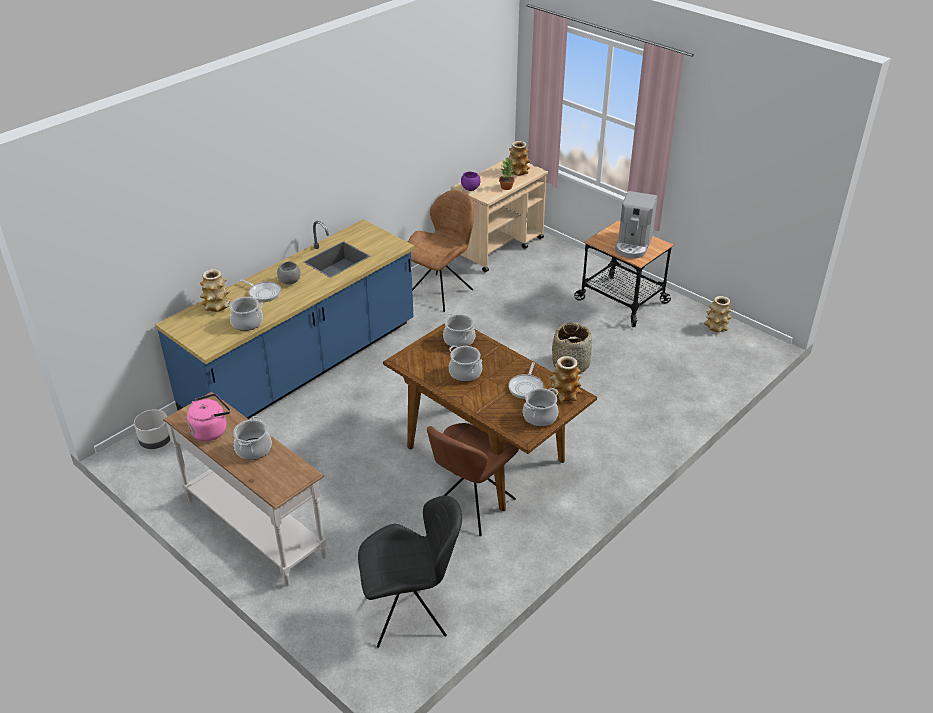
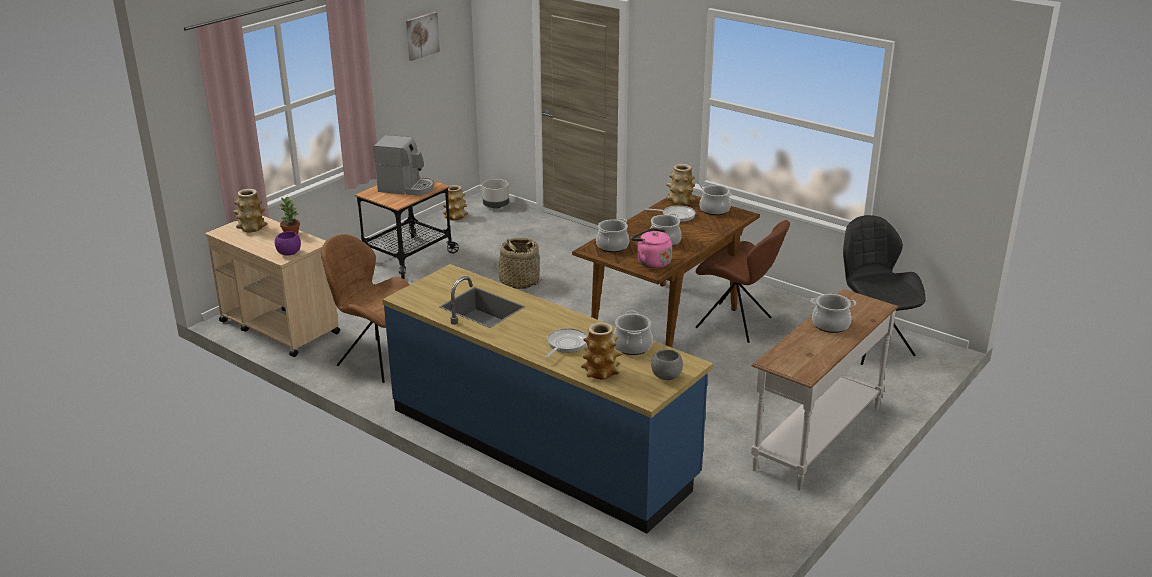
camera: 95 degrees left, 10 degrees down
(156, 441) = (710, 539): grey planter -> grey planter (496, 206)
(211, 430) = (815, 352): pink kettle -> pink kettle (651, 262)
(289, 281) = (537, 331): grey bowl -> grey bowl (666, 376)
(757, 144) = (421, 35): none -> picture

